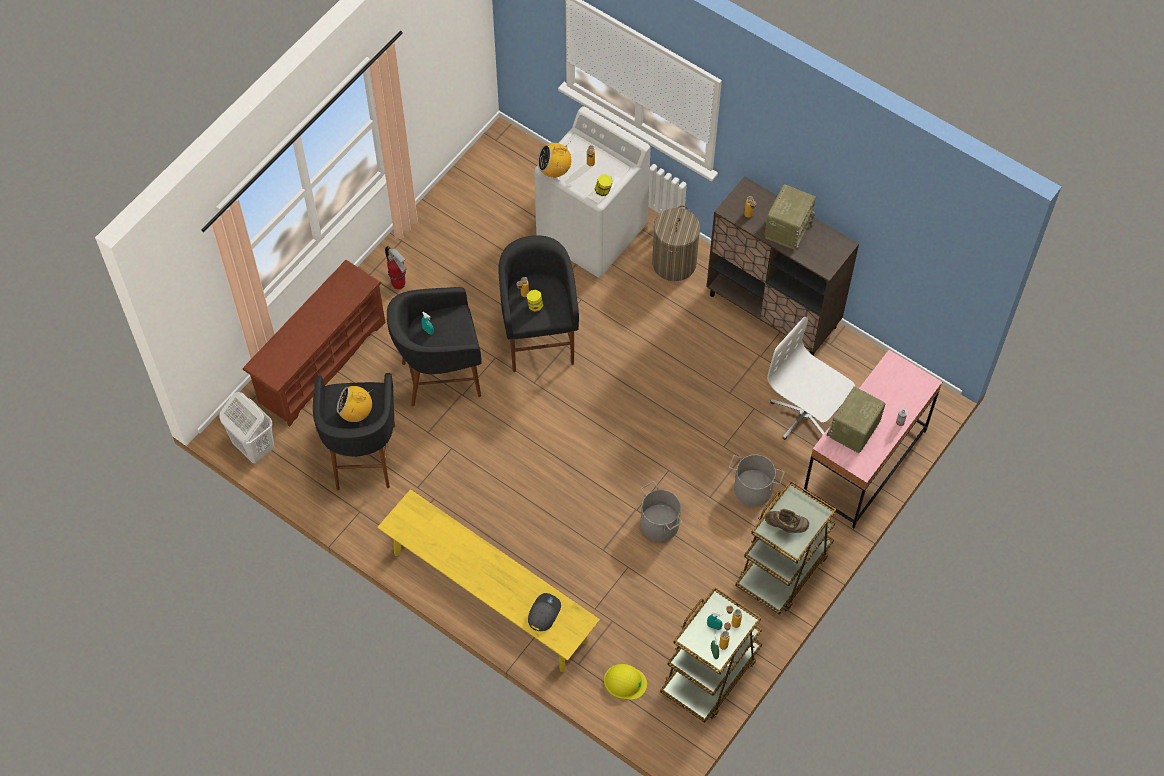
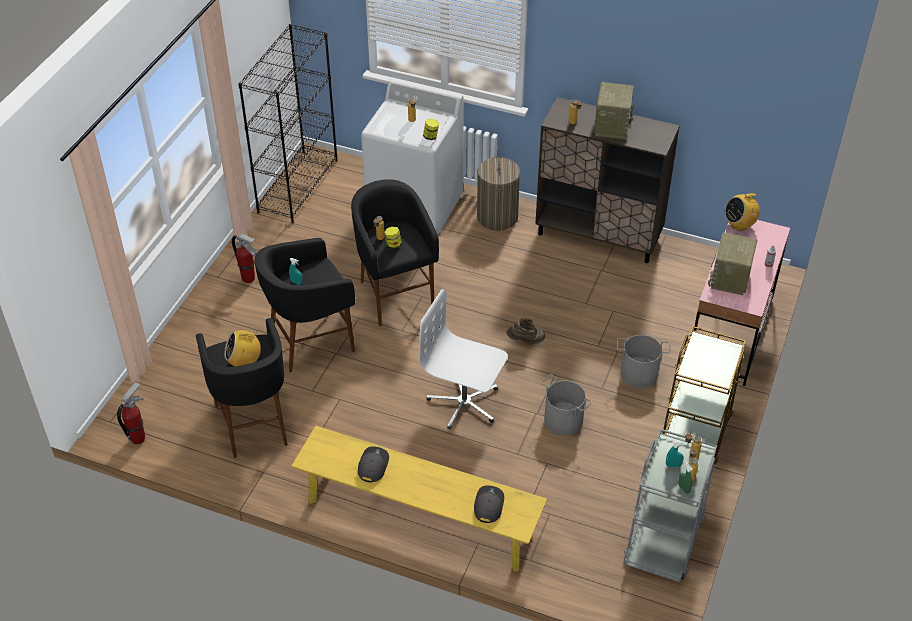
camera: 15 degrees left, 15 degrees down
(253, 447) = (138, 438): white laundry basket -> fire extinguisher
(321, 361) = (189, 353): brown shoe rack -> none
(450, 545) = (372, 465): none -> grey cap
(478, 174) = (298, 185): none -> black bookcase
(554, 170) = (381, 130): radio -> radio (739, 225)
(625, 681) = (583, 566): yellow hard hat -> none
(710, 673) = (664, 538): brown cart -> grey cart
(786, 527) = (704, 366): brown boot -> brown boot (526, 341)
(805, 415) = (661, 306): white office chair -> white office chair (464, 403)

